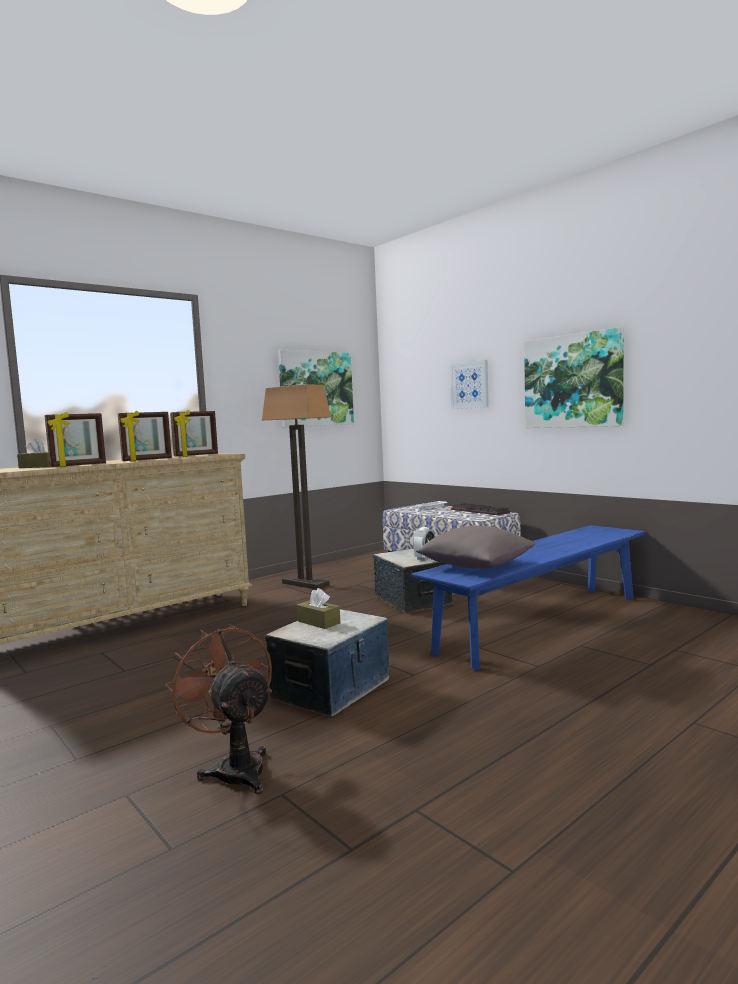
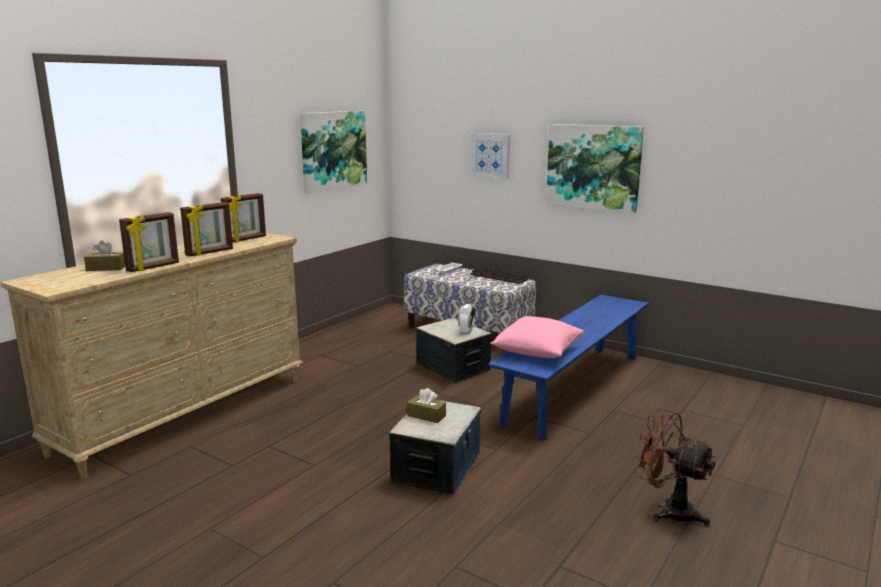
camera: 15 degrees left, 10 degrees up
(235, 768) = (405, 549): brown fan -> brown fan (668, 510)
(306, 584) = (339, 352): floor lamp -> none
(475, 565) = (536, 352): grey pillow -> pink pillow

